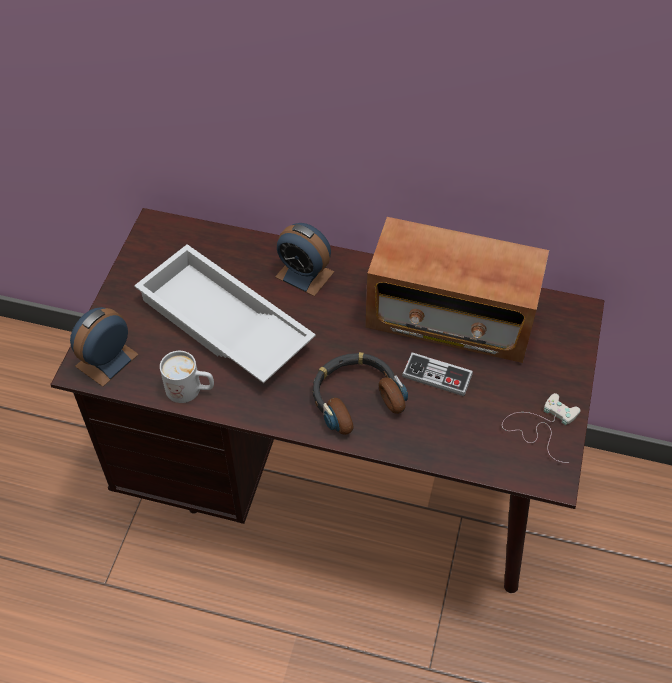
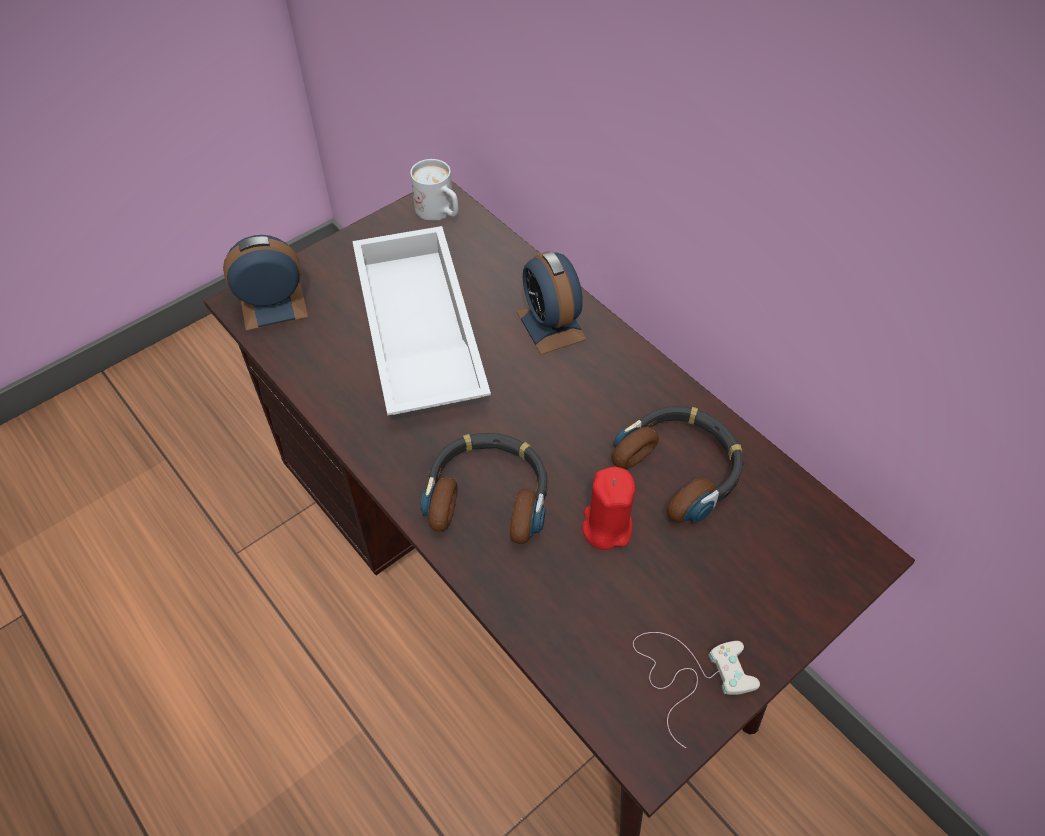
camera: 35 degrees right, 0 degrees up
(191, 390) = (324, 382): white mug -> white mug (440, 212)
(437, 375) = (606, 526): game controller -> red candle
(450, 319) = (680, 468): radio -> headphones

